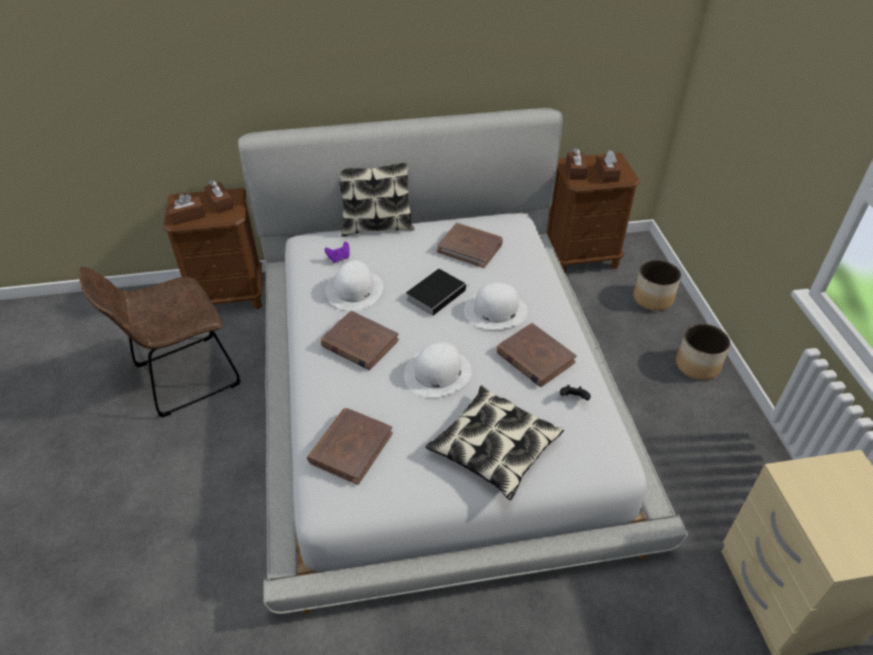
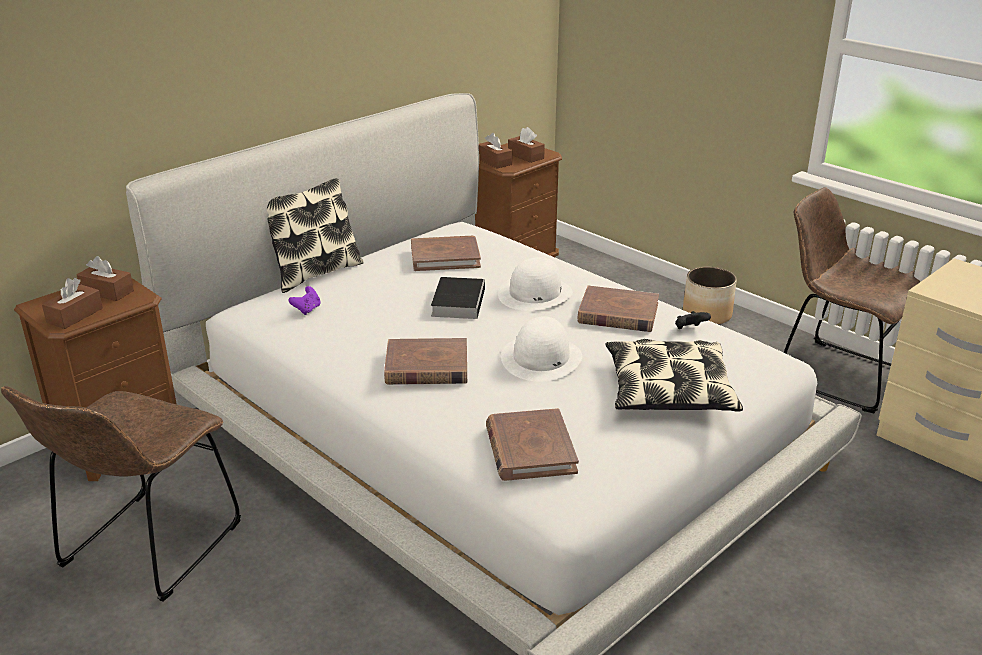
camera: 35 degrees left, 15 degrees down
(355, 290) = (362, 327): white hat -> none
(653, 299) = (614, 280): planter -> none
(750, 475) = (835, 373): none -> brown chair

